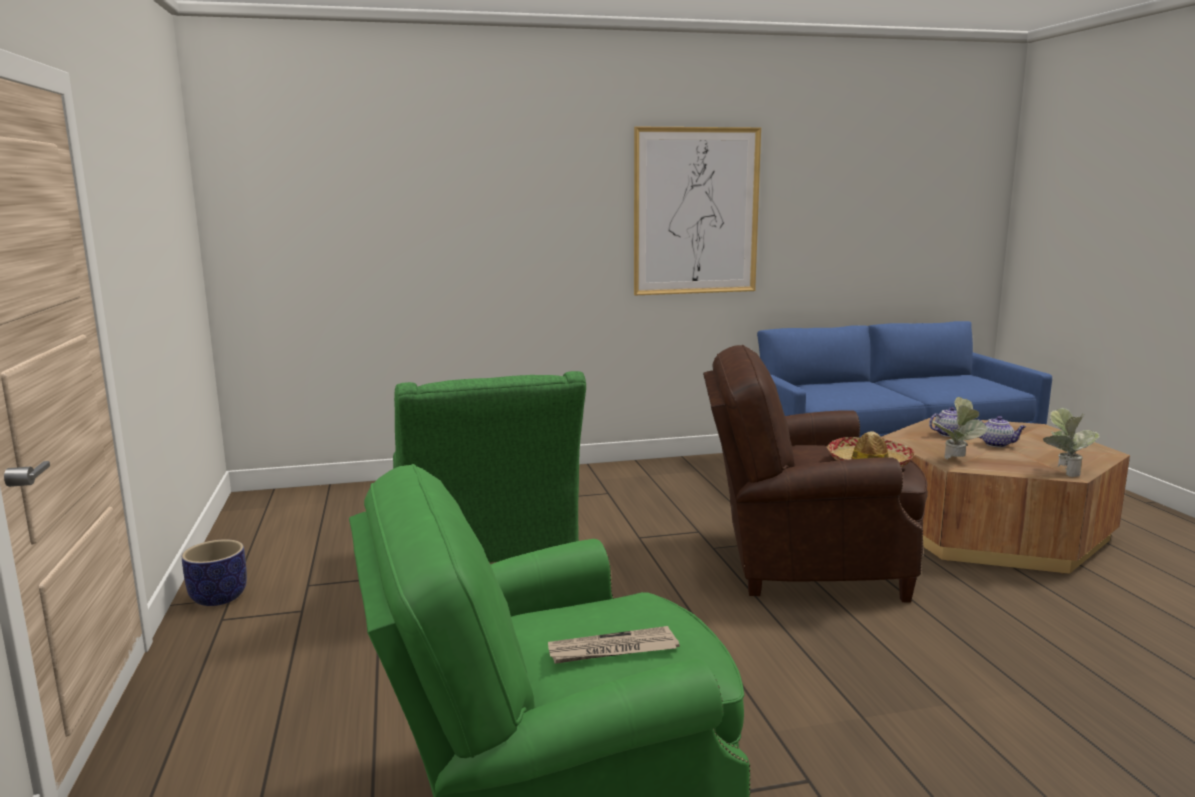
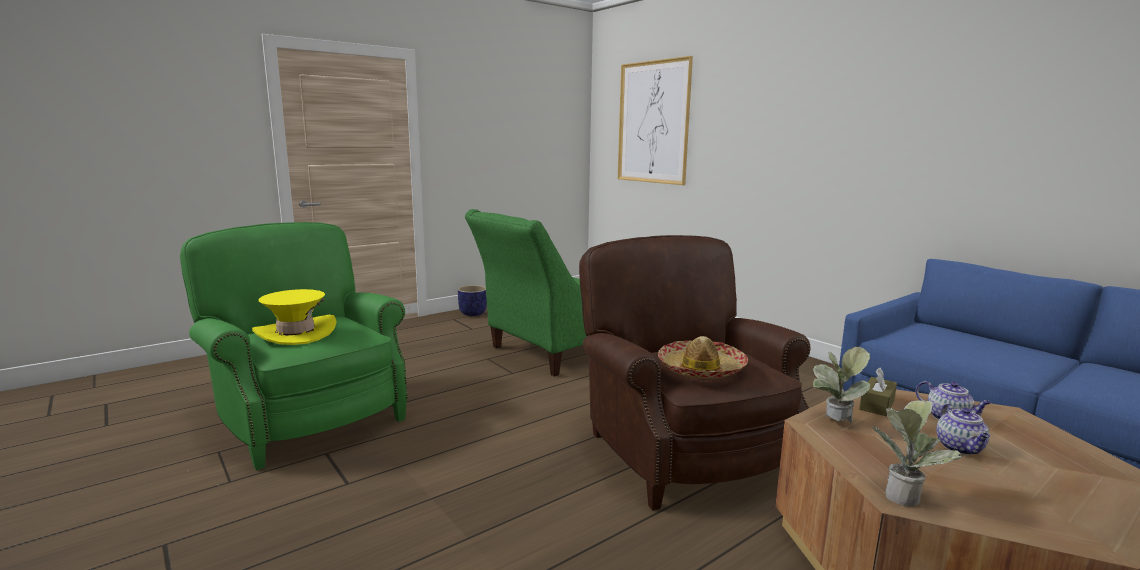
camera: 65 degrees right, 0 degrees up
(612, 650) = (296, 333): newspaper -> yellow hat
(696, 211) = (896, 125): picture -> picture (653, 122)
(923, 443) = (877, 405): none -> brown tissue box

